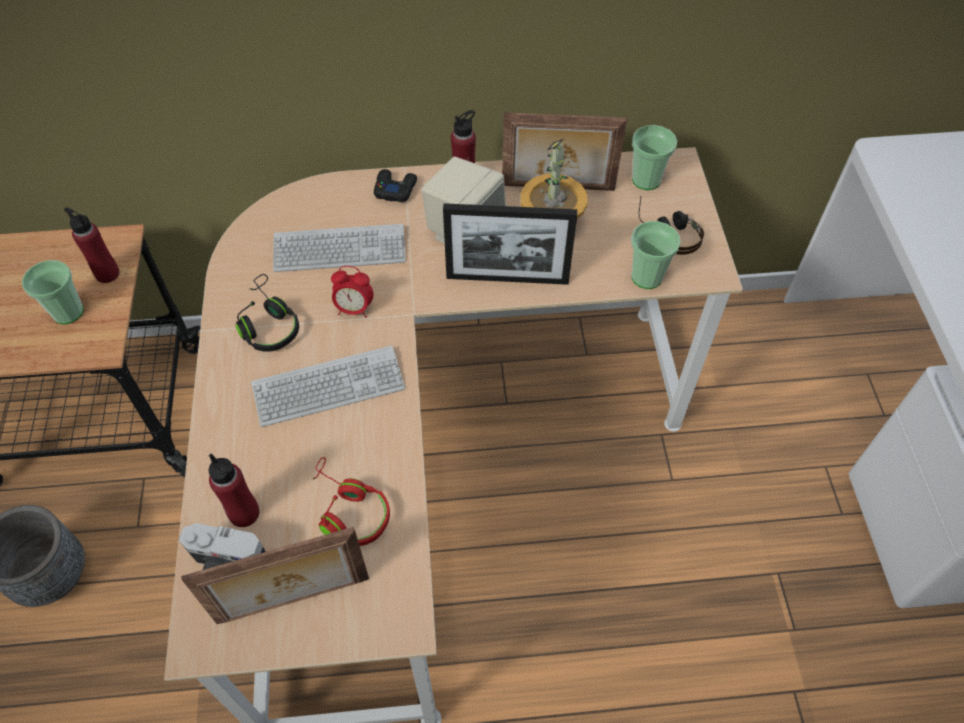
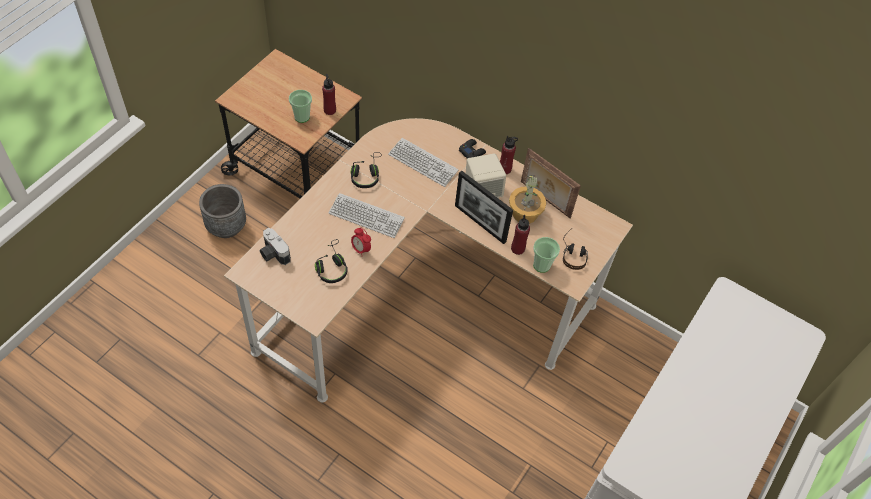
camera: 35 degrees right, 0 degrees up
(244, 513) = (295, 240): red bottle -> red bottle (517, 249)
(294, 602) = (285, 283): picture frame -> none
(348, 510) = (331, 266): red headphones -> black headphones
(354, 309) = (405, 192): alarm clock -> alarm clock (361, 249)
(646, 180) = (590, 223): cup -> none

